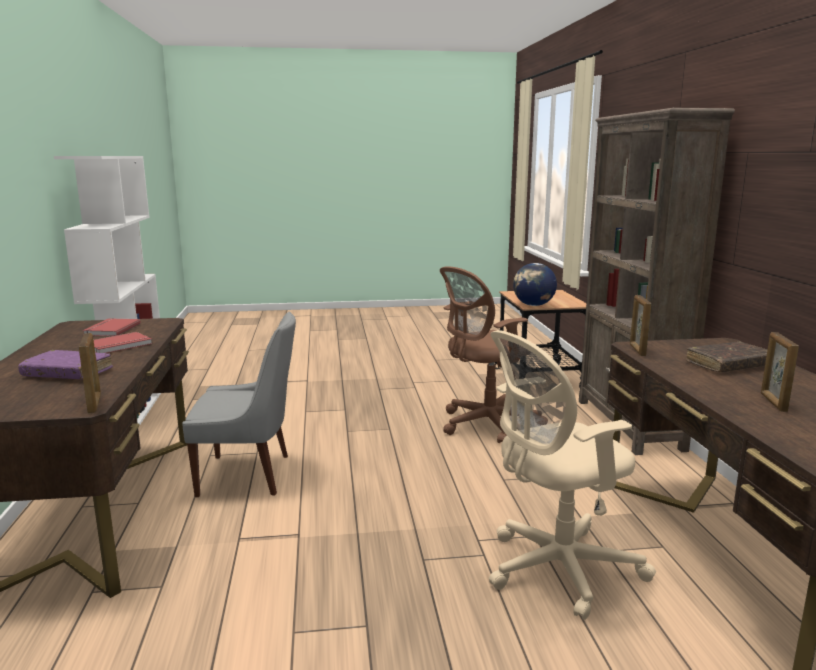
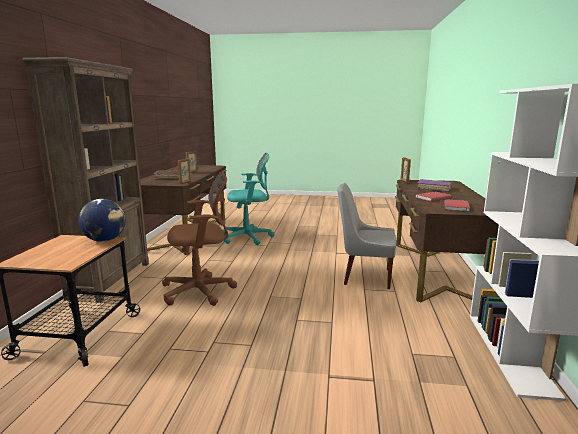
camera: 165 degrees left, 0 degrees up
(555, 569) = (249, 237): beige office chair -> turquoise office chair

